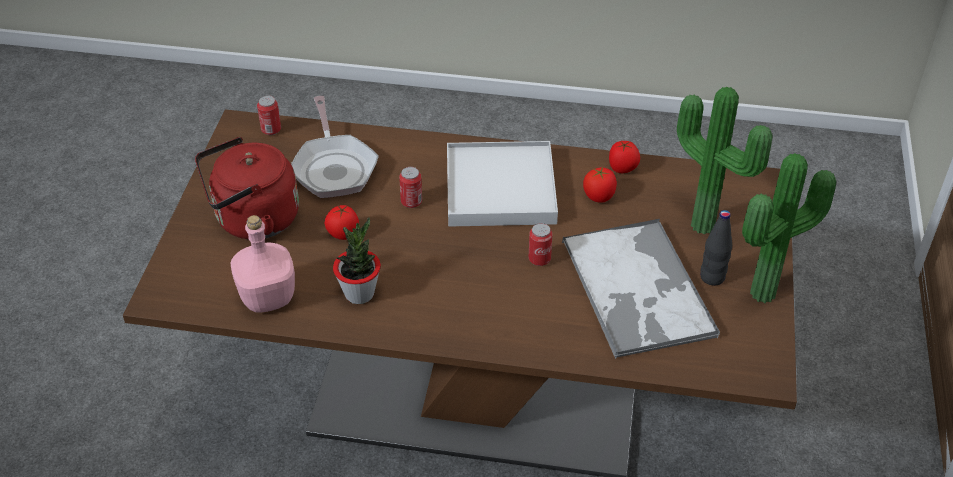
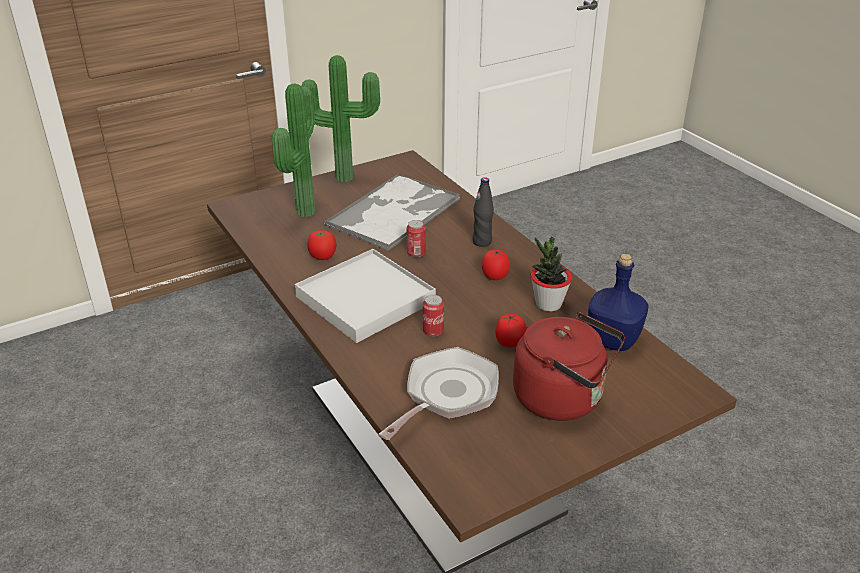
camera: 130 degrees left, 10 degrees down
(269, 297) = (612, 340): pink bottle -> blue bottle
(271, 130) = (449, 470): can -> none
(622, 169) = (278, 259): tomato -> tomato (495, 276)
(712, 277) = (351, 195): black bottle -> black bottle (482, 242)

